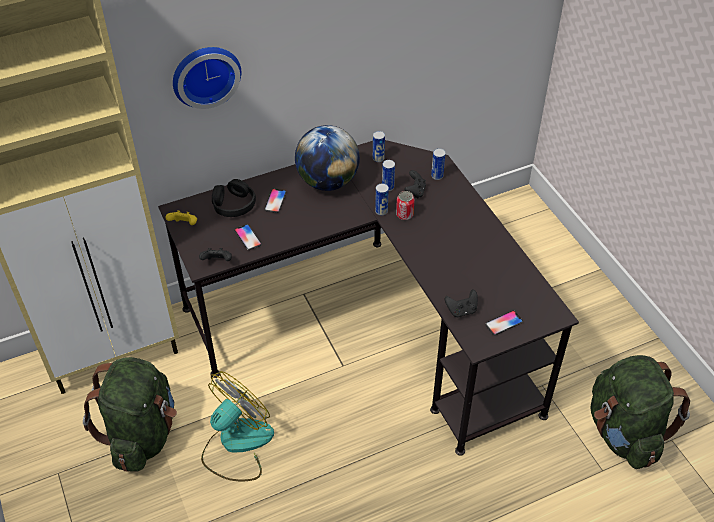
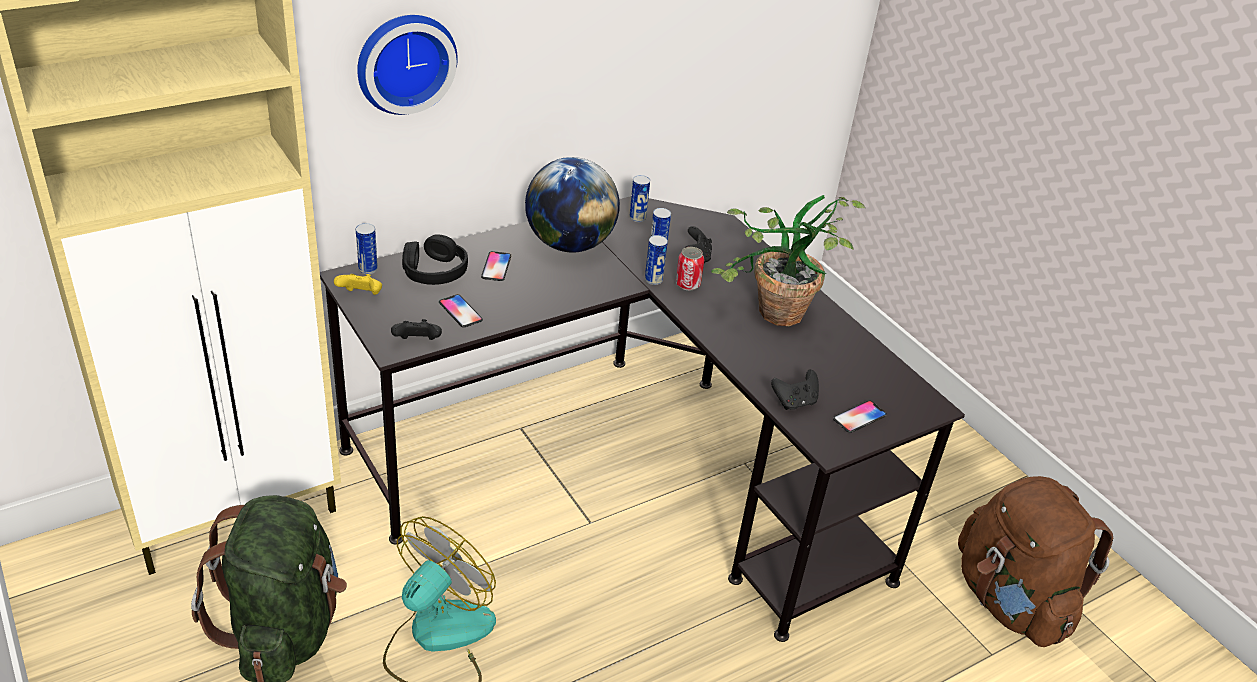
camera: 10 degrees left, 10 degrees down
(437, 176) = (724, 239): can -> can (368, 269)
(459, 243) = (773, 318): none -> potted plant
(624, 432) = (1010, 601): green backpack -> brown backpack

